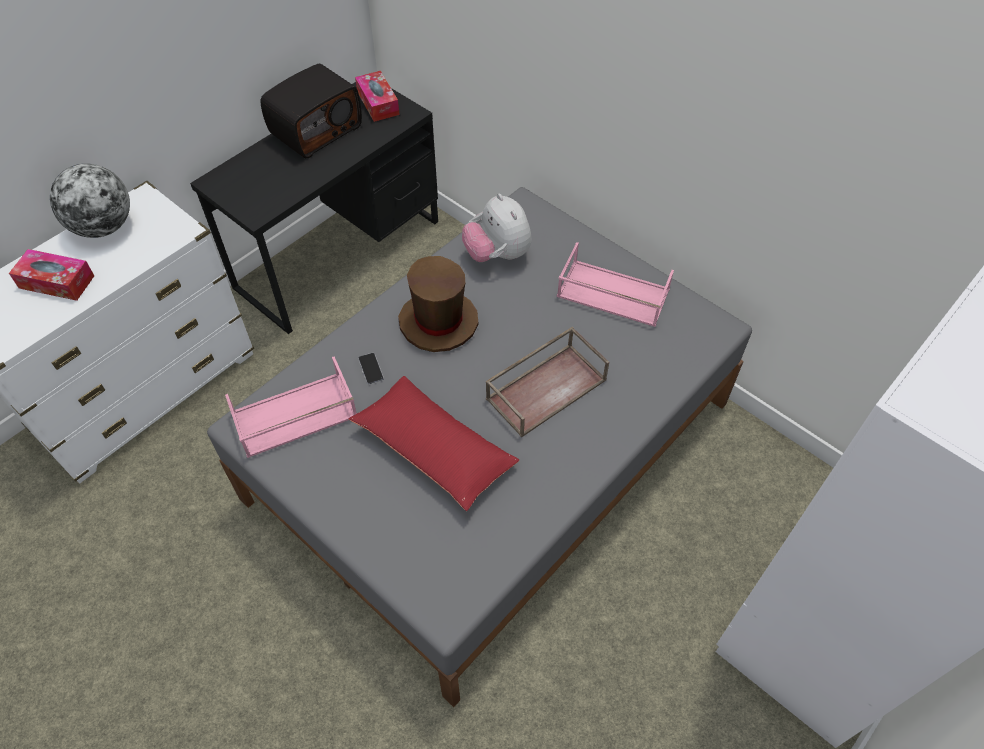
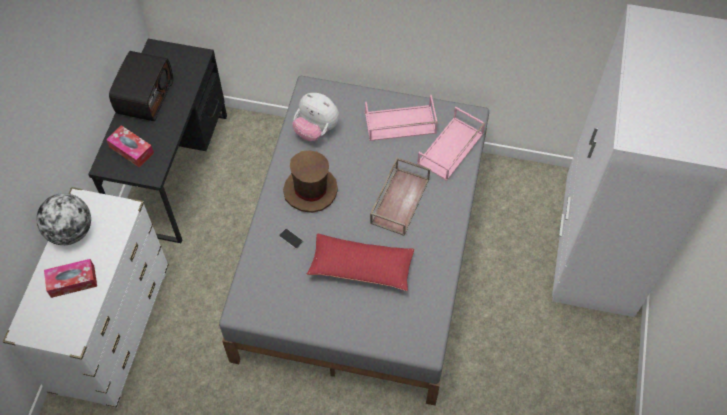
camera: 30 degrees left, 5 degrees up
(294, 416) = (266, 289): pink tray -> pink tray (450, 149)
(378, 103) = (172, 58): tissue box -> tissue box (131, 150)

